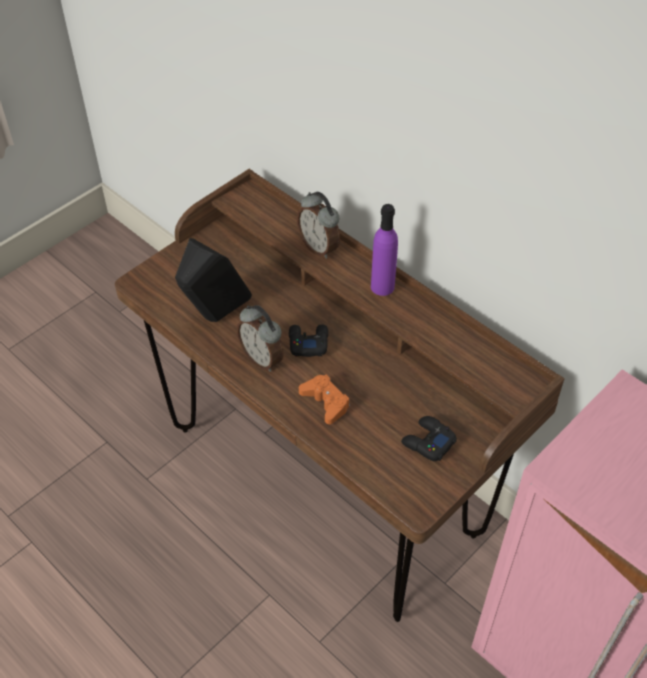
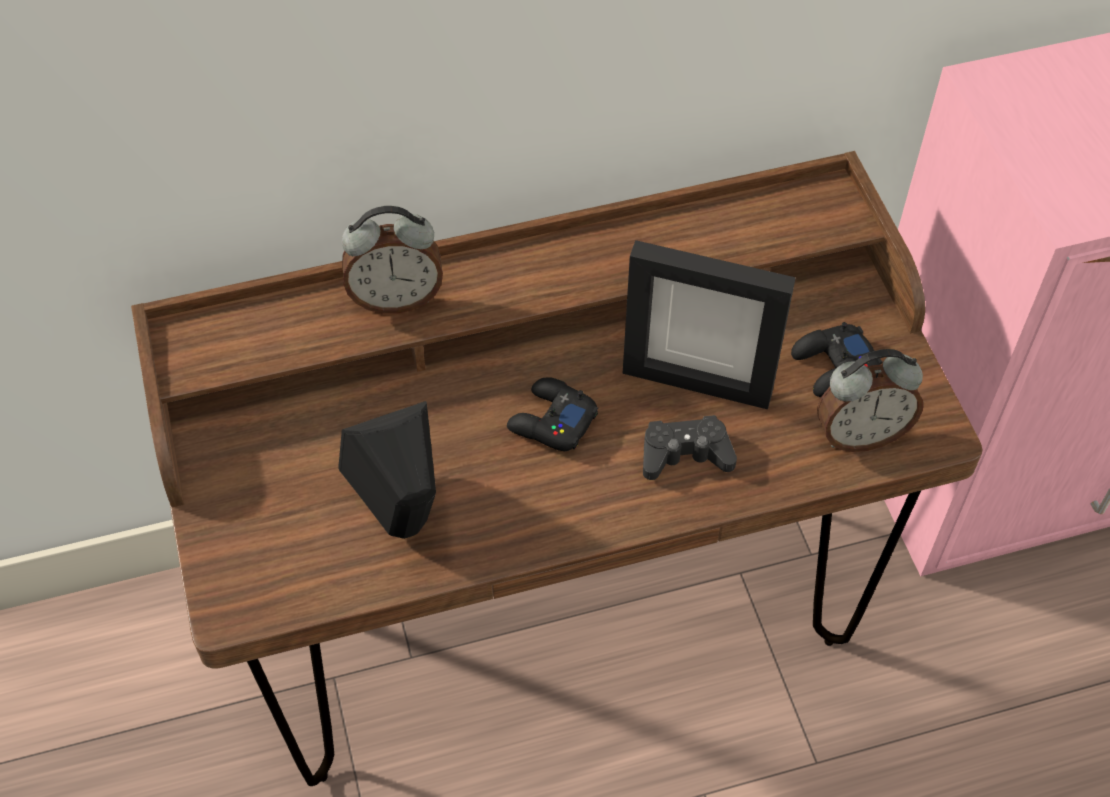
camera: 60 degrees left, 5 degrees up
(262, 358) = (542, 498): alarm clock -> alarm clock (860, 434)
(325, 402) = (685, 454): orange game controller -> black game controller
(374, 388) = (697, 381): none -> picture frame
(382, 287) = (541, 261): purple bottle -> none

